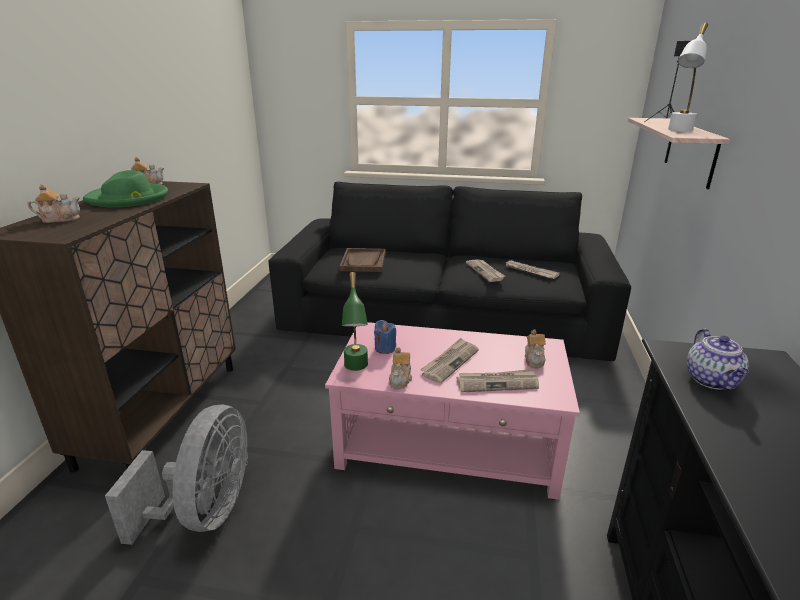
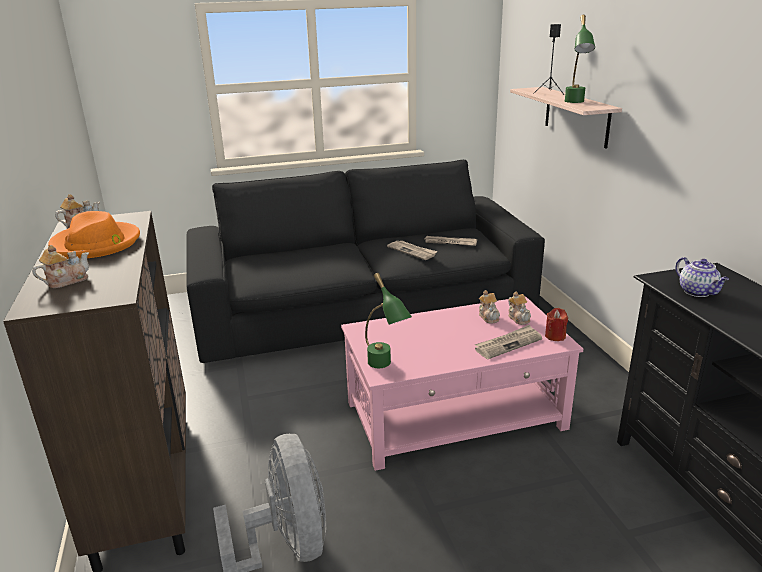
camera: 25 degrees left, 0 degrees up
(129, 199) = (96, 244): green hat -> orange hat
(363, 261) = (285, 266): brown tray -> none
(385, 348) = (390, 342): blue candle -> none
(400, 379) = (430, 363): teapot -> teapot (489, 317)
(450, 362) = (456, 338): newspaper -> none
(558, 389) = (555, 336): none -> red candle
(678, 131) = (575, 102): white table lamp -> green table lamp

